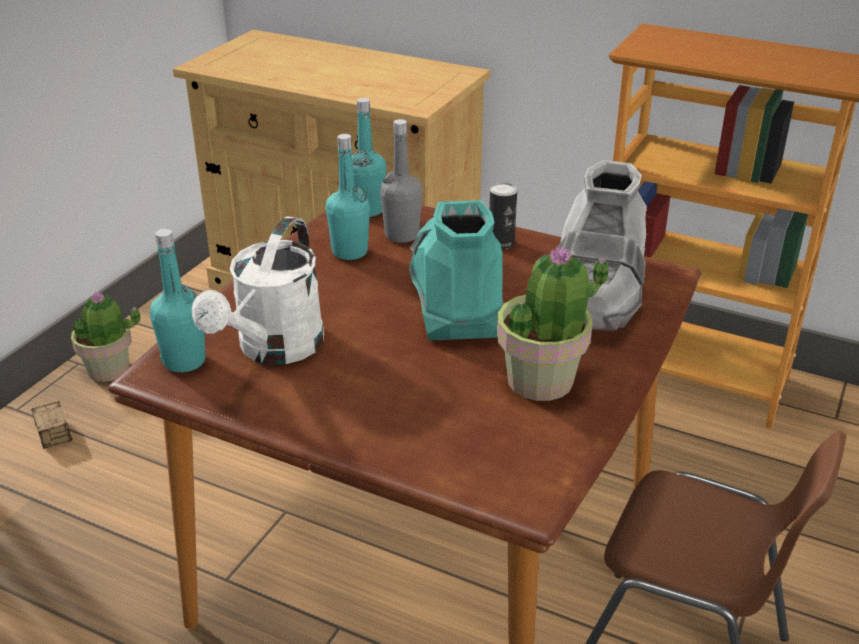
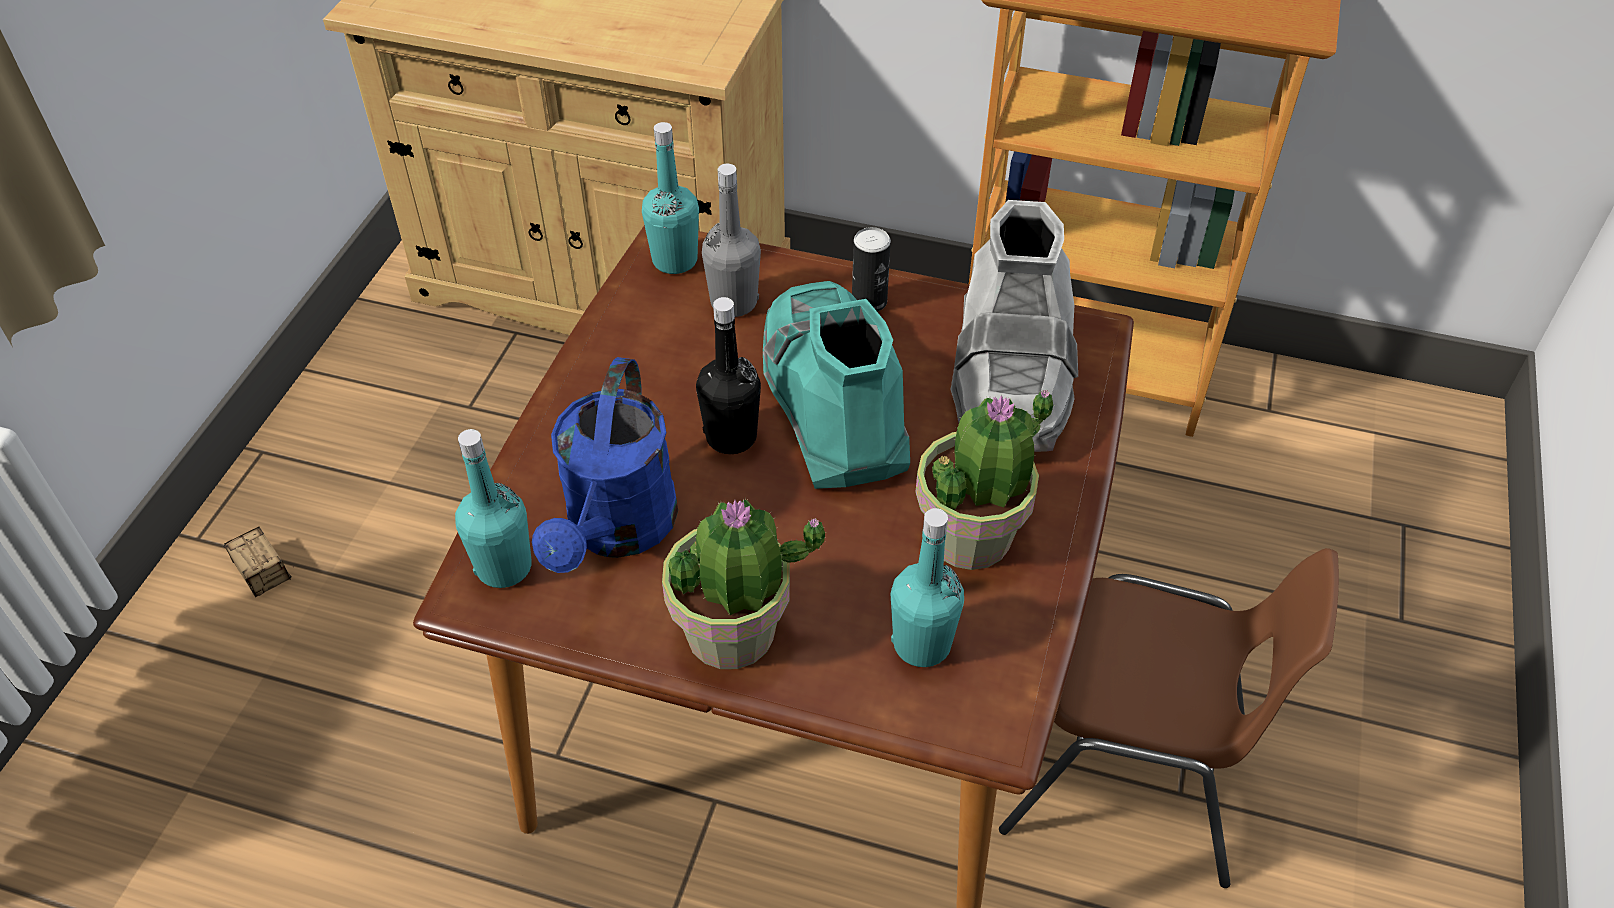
camera: 10 degrees left, 15 degrees up
(109, 370) = (308, 457): potted plant -> potted plant (732, 633)
(273, 350) = (617, 531): white watering can -> blue watering can
(350, 252) = (671, 342): turquoise bottle -> turquoise bottle (922, 644)
(376, 306) = (731, 437): none -> black bottle

